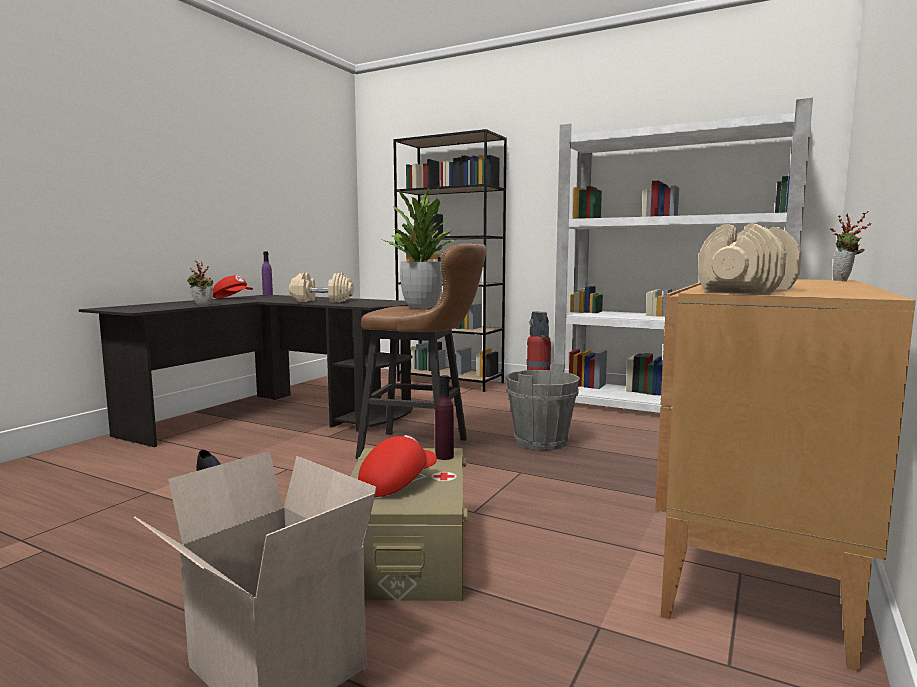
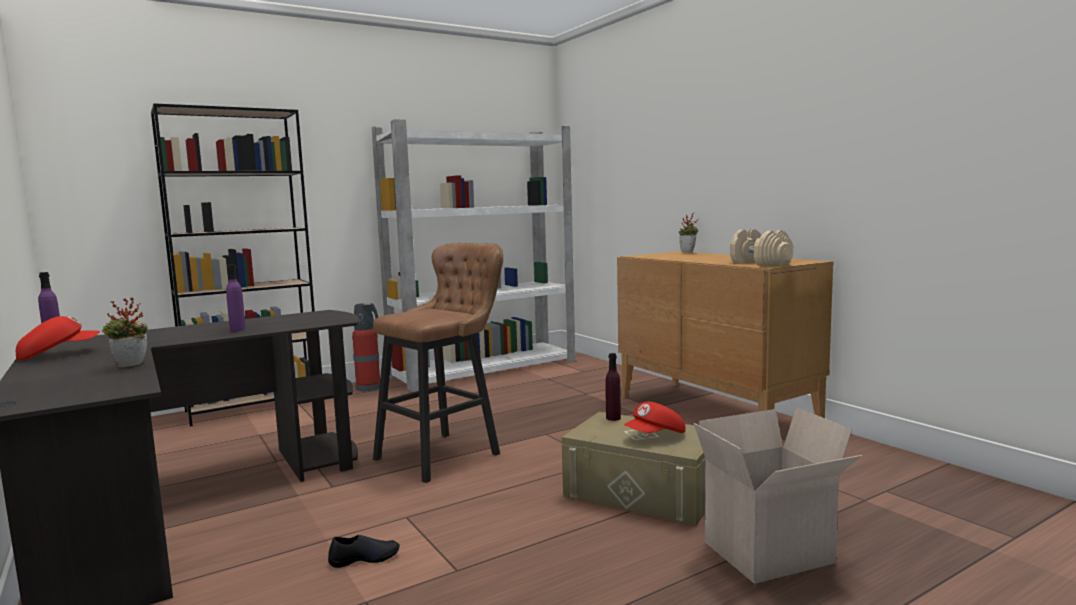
camera: 60 degrees left, 0 degrees up
(321, 301) = (237, 329): beige dumbbell -> purple bottle
(397, 483) = (655, 436): red cap -> red cap turned 105 degrees counterclockwise
(421, 307) = (429, 311): potted plant -> none
(541, 442) = (493, 414): grey bucket -> none

